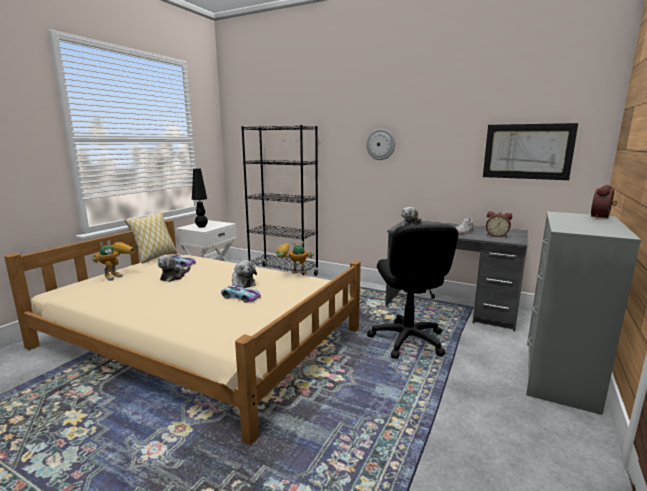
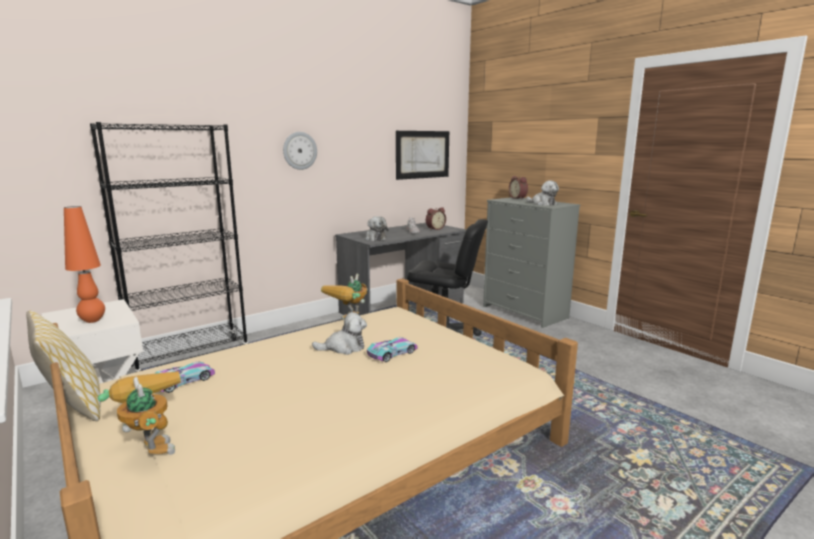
camera: 65 degrees left, 0 degrees up
(174, 277) = (249, 389): plush toy -> plush toy (542, 204)
(201, 227) = (92, 320): black table lamp -> orange table lamp

